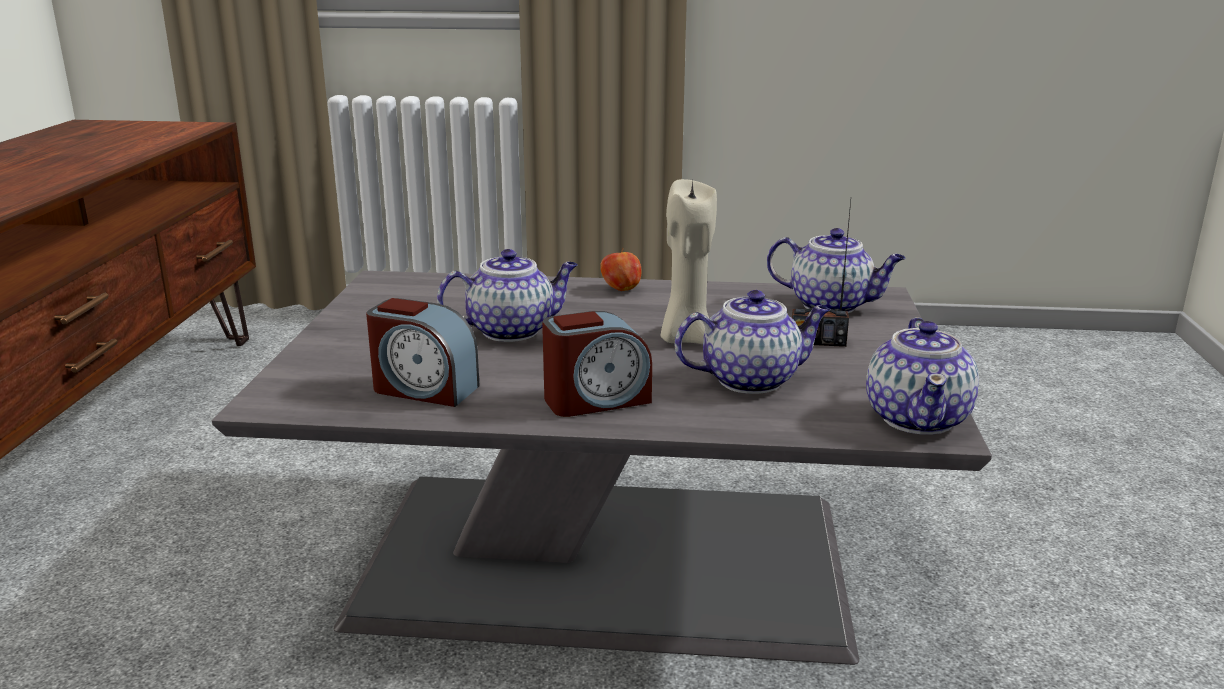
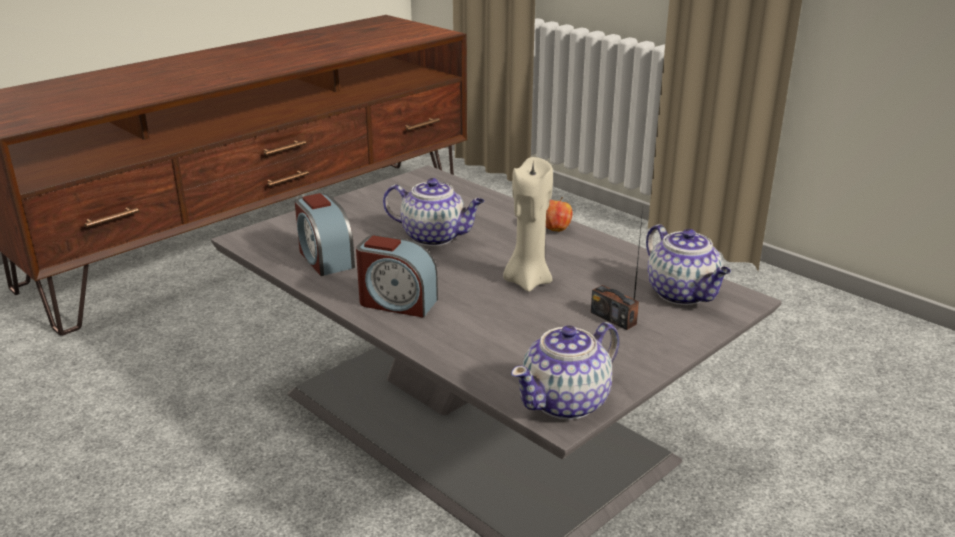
camera: 40 degrees right, 5 degrees up
(751, 379) = (512, 327): teapot -> none

